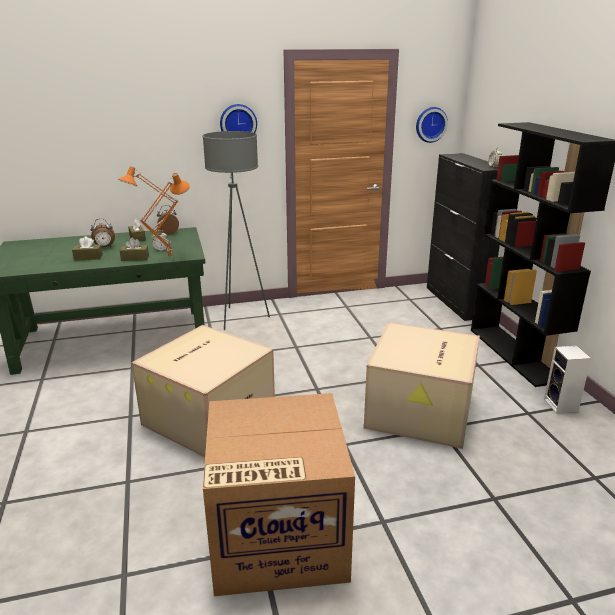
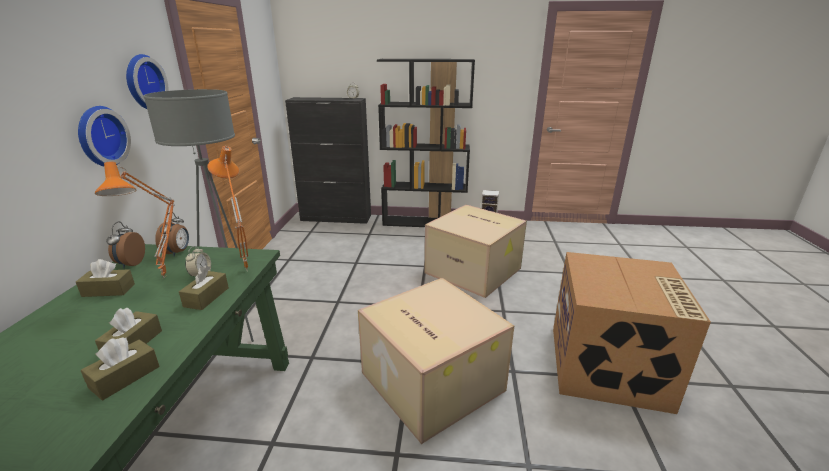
camera: 70 degrees left, 0 degrees up
(62, 264) = (125, 377): none -> brown tissue box
(104, 247) = (105, 324): alarm clock -> alarm clock (178, 252)
(430, 124) = (267, 74): wall clock -> wall clock (99, 136)

